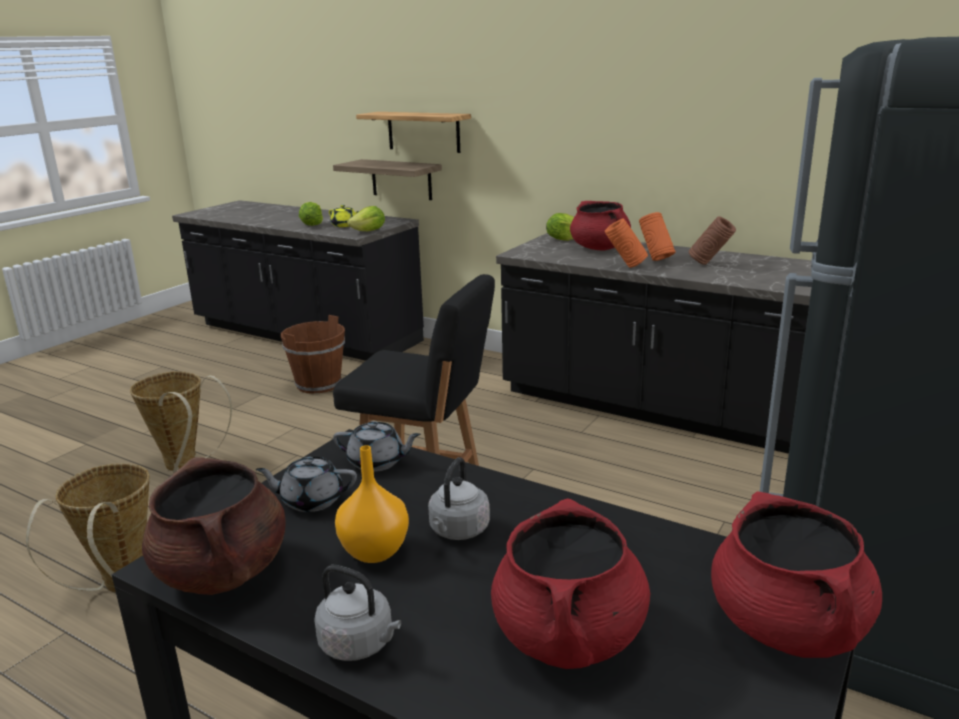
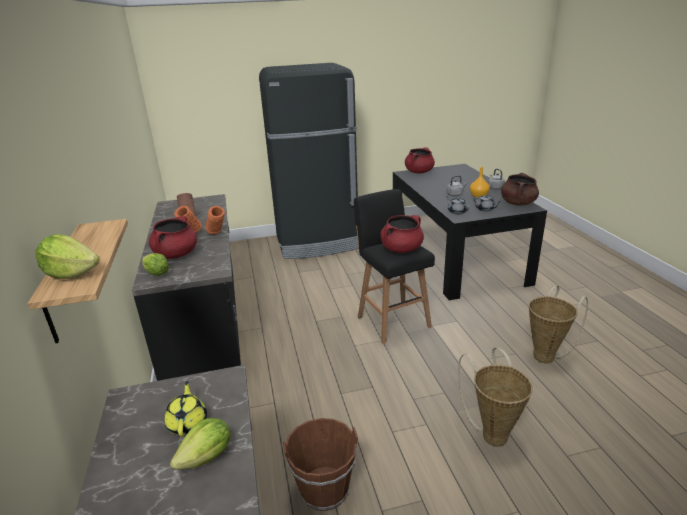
camera: 135 degrees left, 5 degrees up
(369, 231) = (204, 380): lettuce -> lettuce (72, 274)
(401, 179) = (75, 371): shelf -> none
(568, 636) = (456, 179): red cooking pot -> red cooking pot (401, 249)

